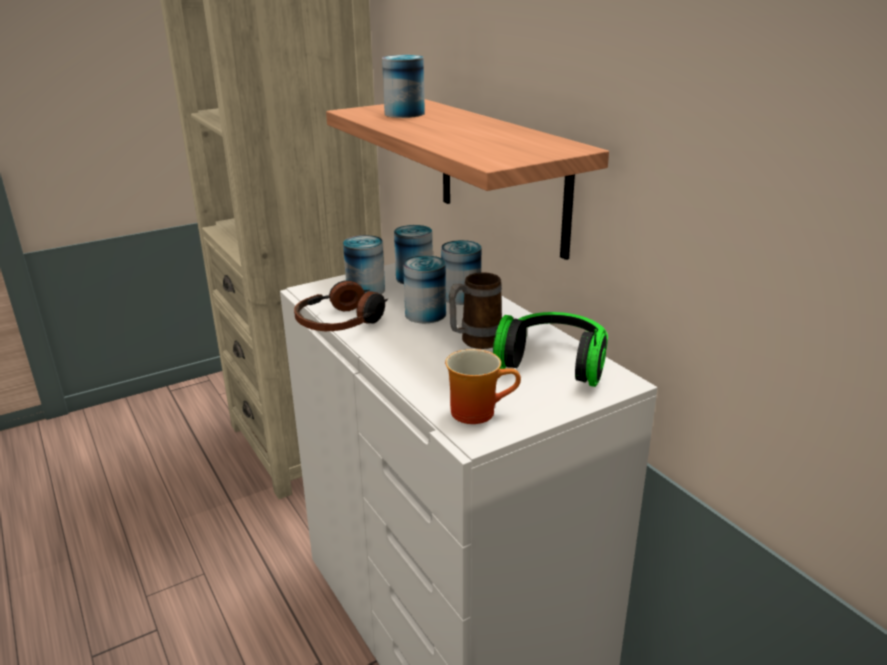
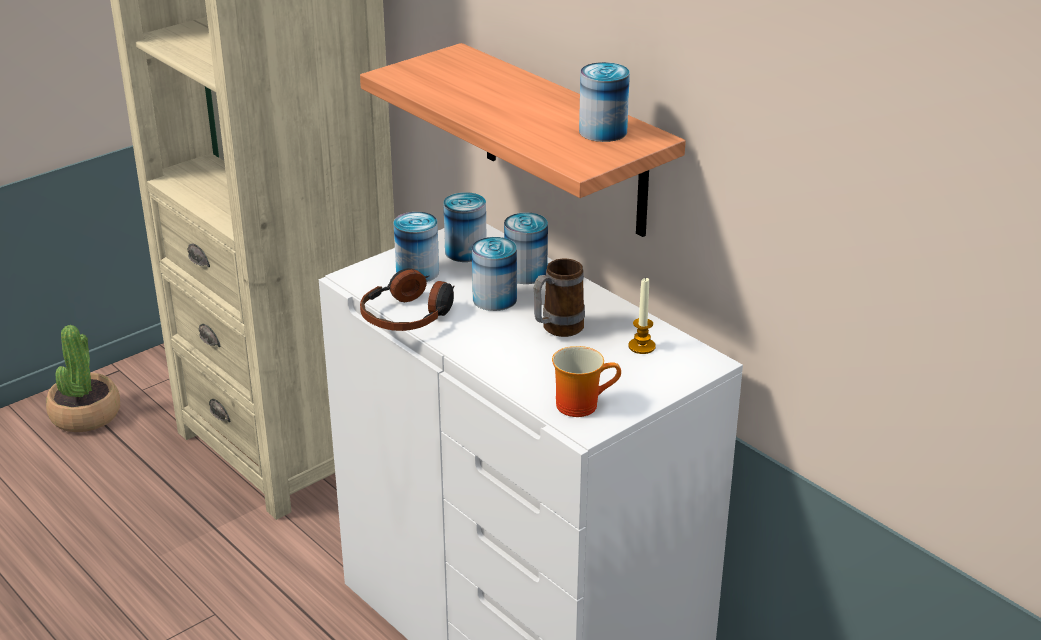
camera: 10 degrees left, 5 degrees up
(173, 408) = (85, 415): none -> potted plant
(404, 113) = (453, 78): can -> can (603, 131)
(554, 363) = (641, 346): headphones -> candle

